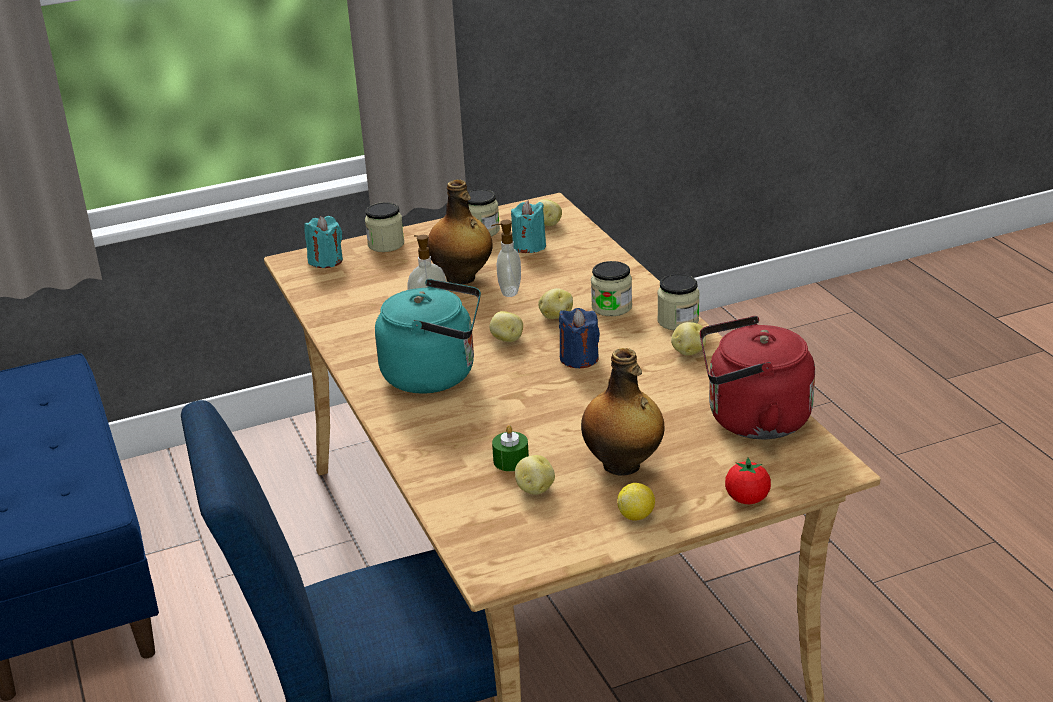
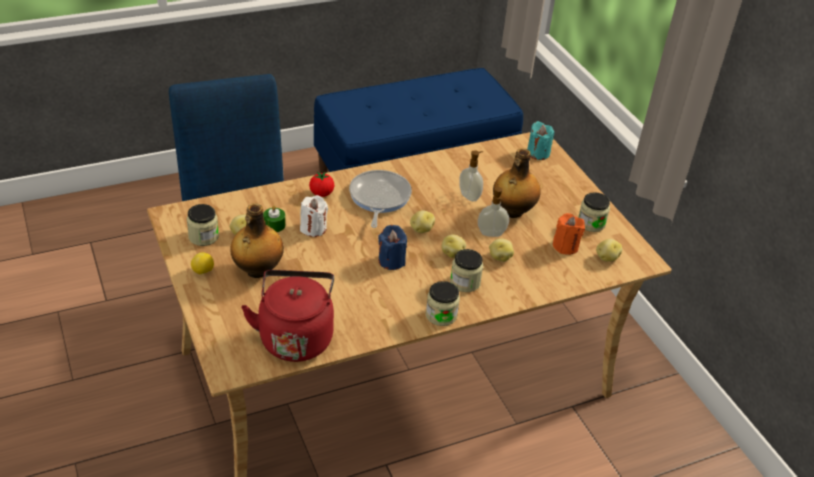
camera: 85 degrees right, 10 degrees up
(386, 244) = (565, 178): jar -> jar (203, 236)
(435, 375) = (379, 198): turquoise kettle -> frying pan
(514, 425) = (313, 228): none -> white candle
(529, 246) = (565, 246): turquoise candle -> orange candle
(688, 351) = (394, 315): potato -> potato (500, 257)
(747, 499) = (205, 321): tomato -> tomato (321, 193)

